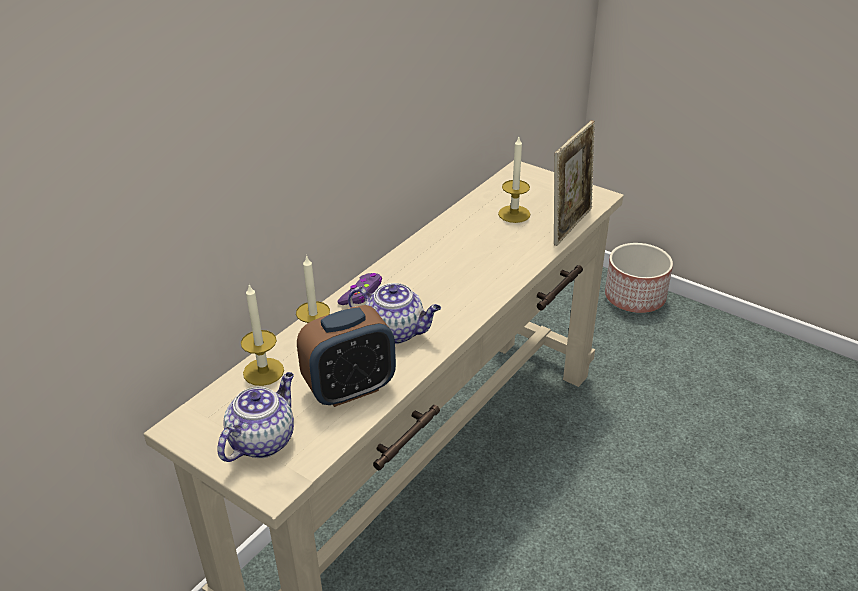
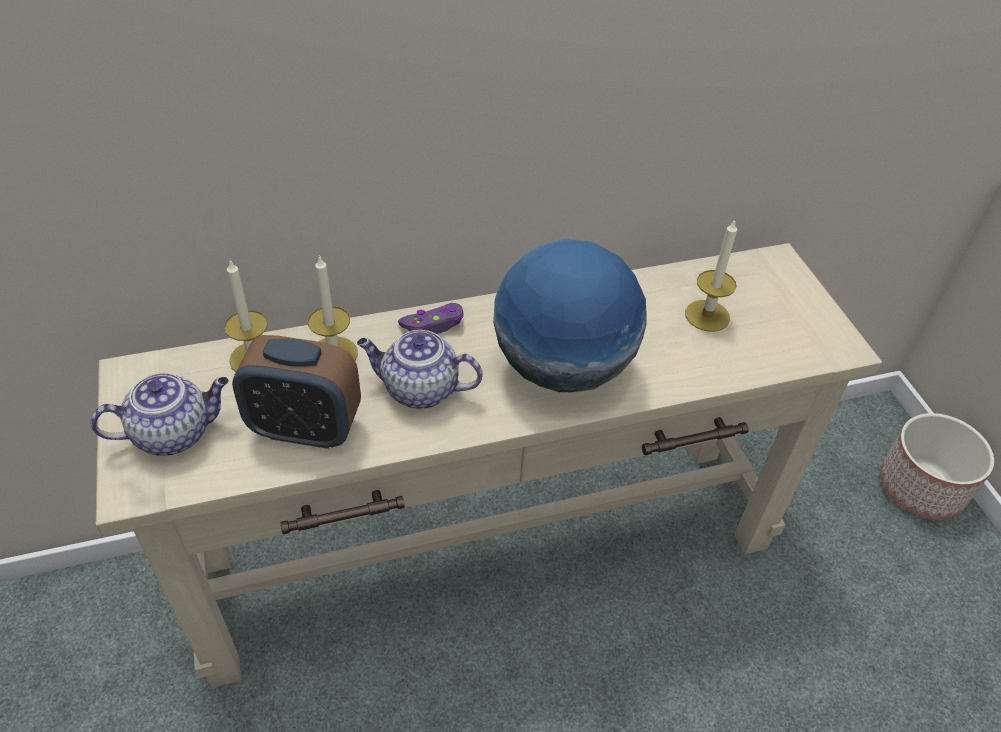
camera: 35 degrees right, 10 degrees up
(396, 332) = (419, 390): teapot -> teapot turned 135 degrees clockwise
(467, 277) = (563, 367): none -> globe
(570, 225) = (760, 367): picture frame -> none

